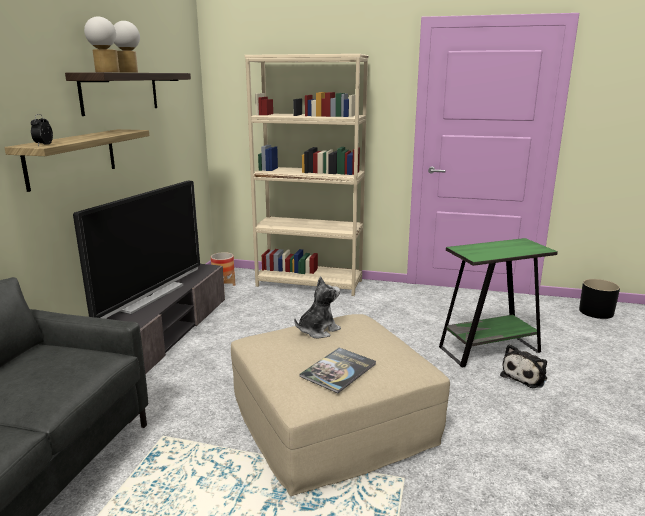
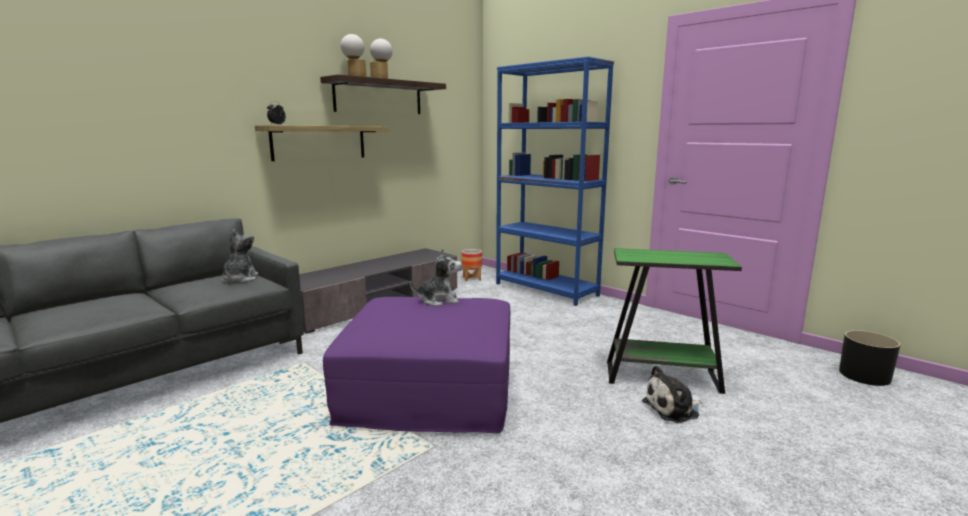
camera: 30 degrees right, 5 degrees down
(66, 360) = (239, 279): none -> plush toy
(149, 297) = (373, 266): television -> none
(309, 283) = (546, 289): beige bookcase -> blue bookcase
(331, 423) = (428, 389): beige ottoman -> purple ottoman
(338, 370) = (405, 327): book -> none

